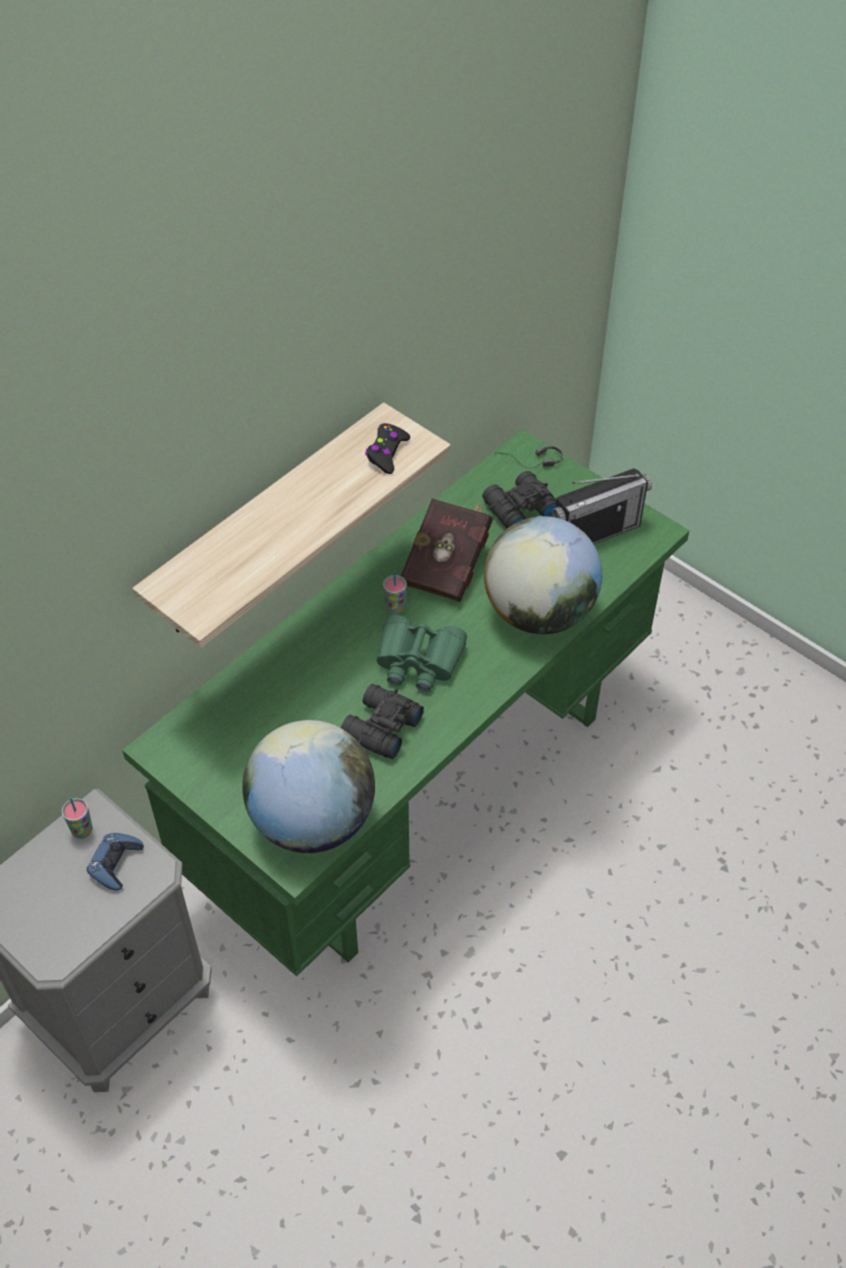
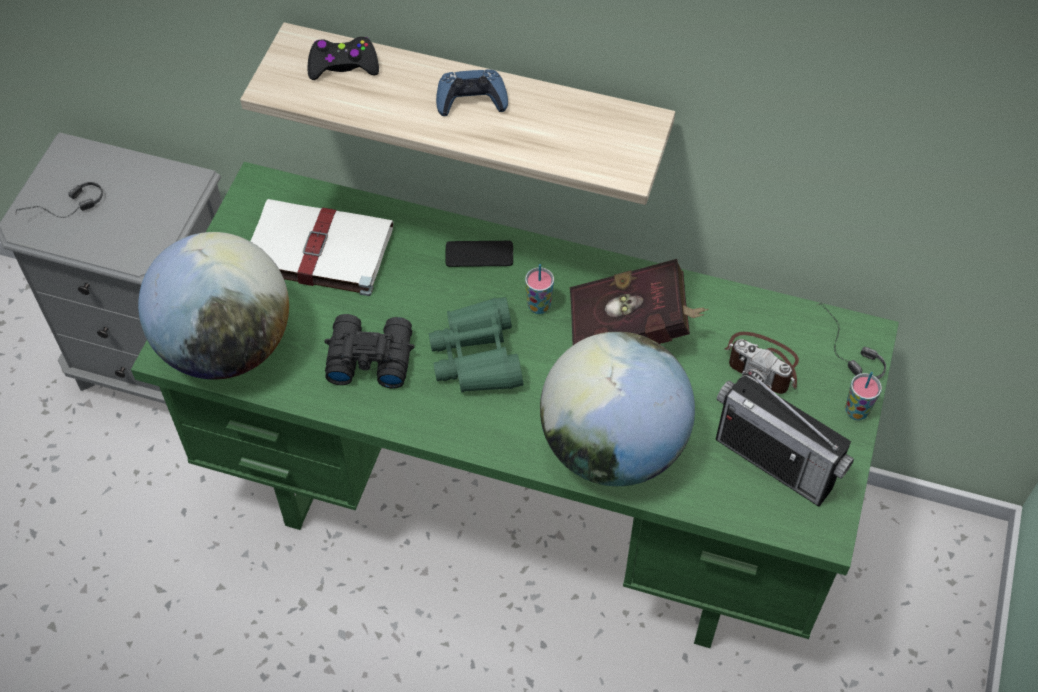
camera: 65 degrees right, 5 degrees up
(60, 920) = (64, 211): none -> headphones
(82, 831) = (164, 183): cup -> cup (856, 411)
(115, 863) = (139, 223): blue game controller -> blue game controller (471, 99)
(252, 728) = (316, 249): none -> white book
(325, 626) = (479, 254): none -> phone
(386, 453) = (593, 144): black game controller -> black game controller (343, 65)
(518, 508) = (762, 365): black binoculars -> camera

